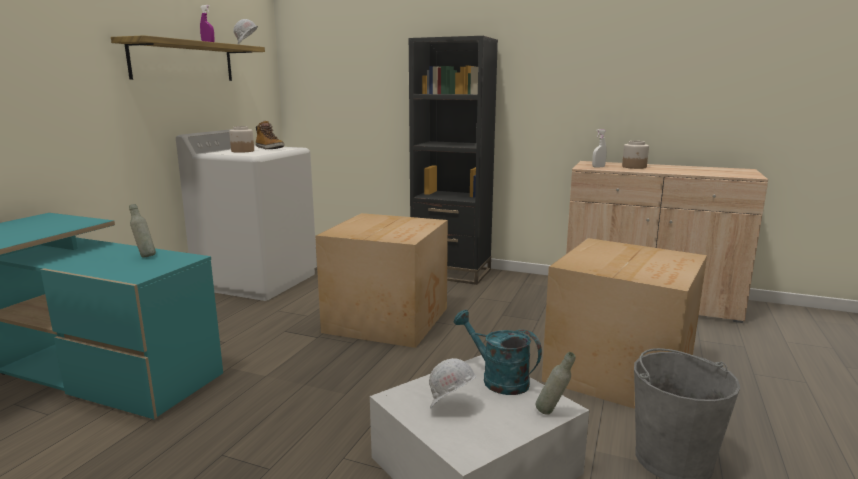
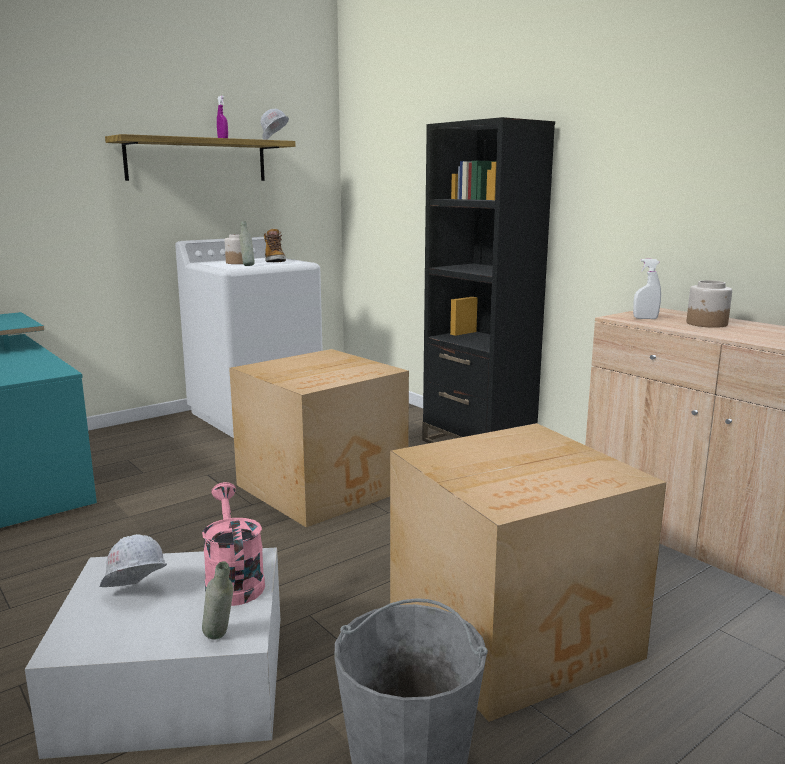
camera: 30 degrees right, 0 degrees up
(145, 256) = (35, 365): grey bottle -> grey bottle (247, 265)
(498, 379) = (233, 581): turquoise watering can -> pink watering can

